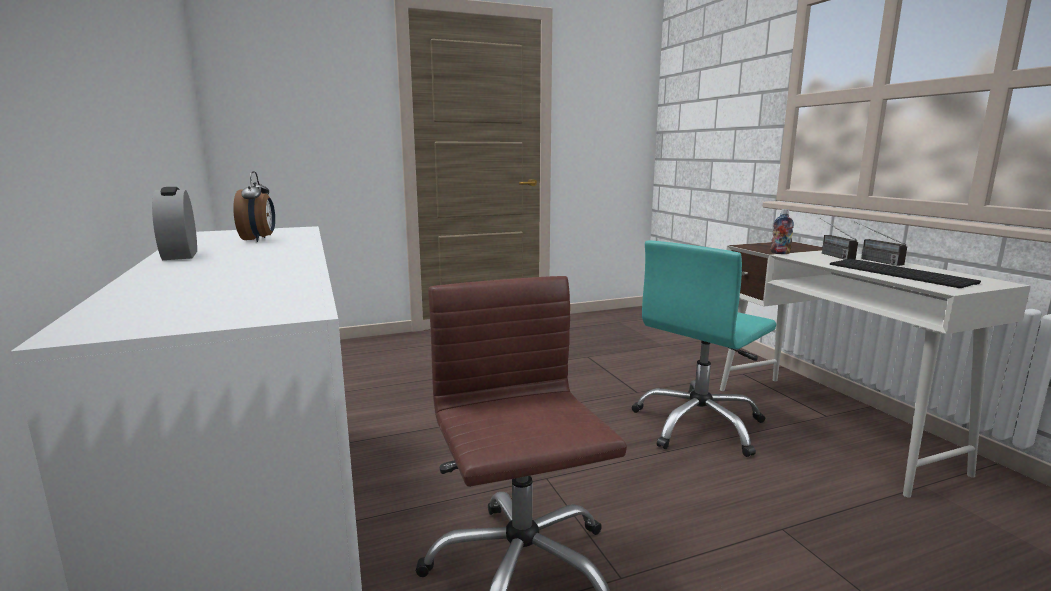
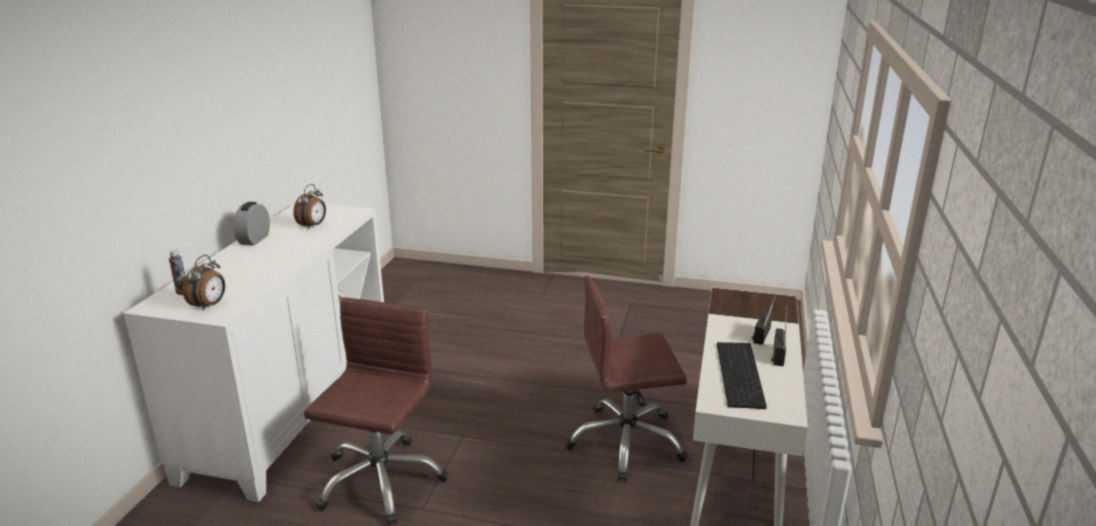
camera: 35 degrees right, 10 degrees up
(242, 307) = (209, 305): none -> alarm clock
(699, 425) = (626, 443): turquoise office chair -> brown office chair
(780, 253) = (722, 314): bottle -> bottle (182, 292)

